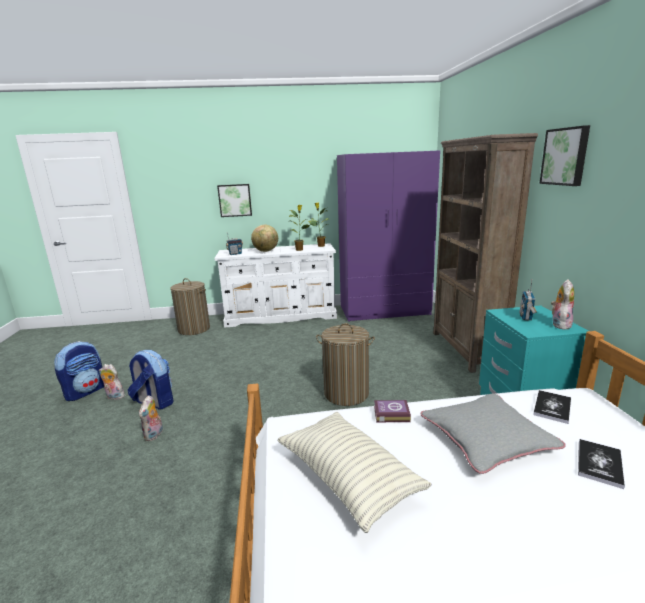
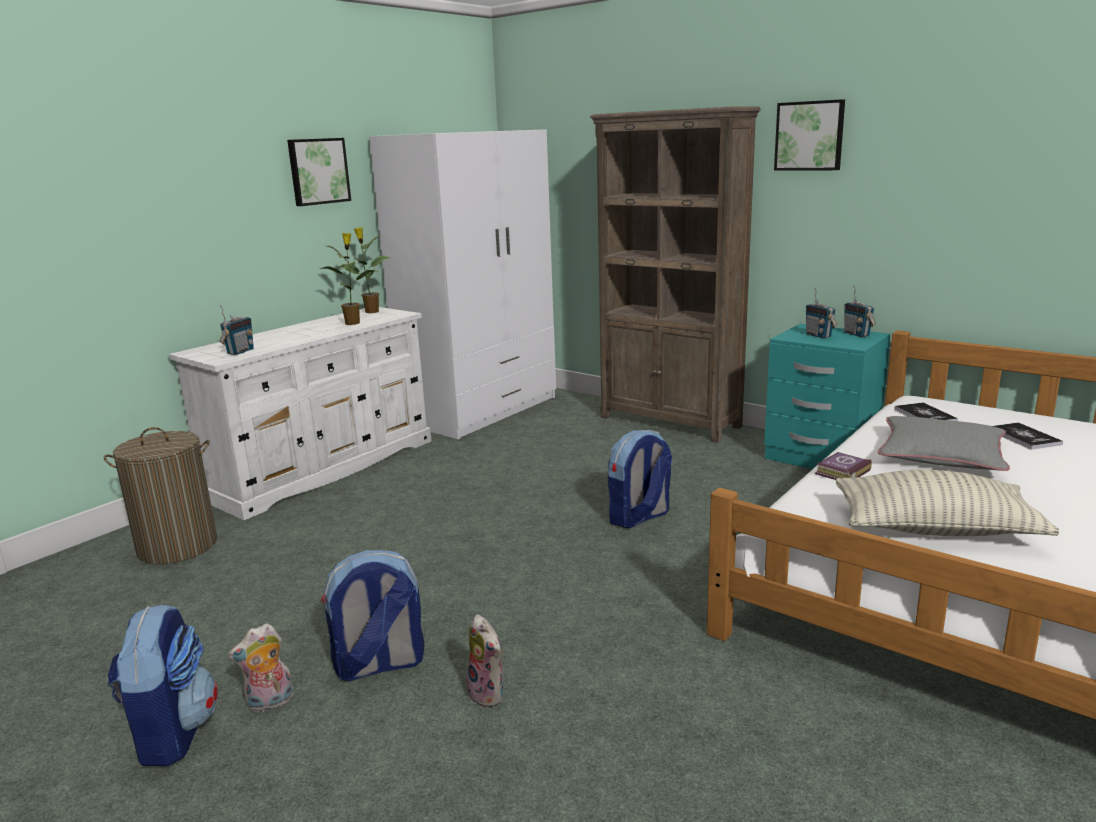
camera: 45 degrees left, 0 degrees up
(235, 200) = (191, 235): picture -> picture (318, 171)
(266, 251) = (292, 336): globe -> none
(346, 393) = (639, 517): laundry basket -> backpack
(384, 310) = (481, 410): purple wardrobe -> white wardrobe
(559, 324) = (857, 334): plush toy -> radio

